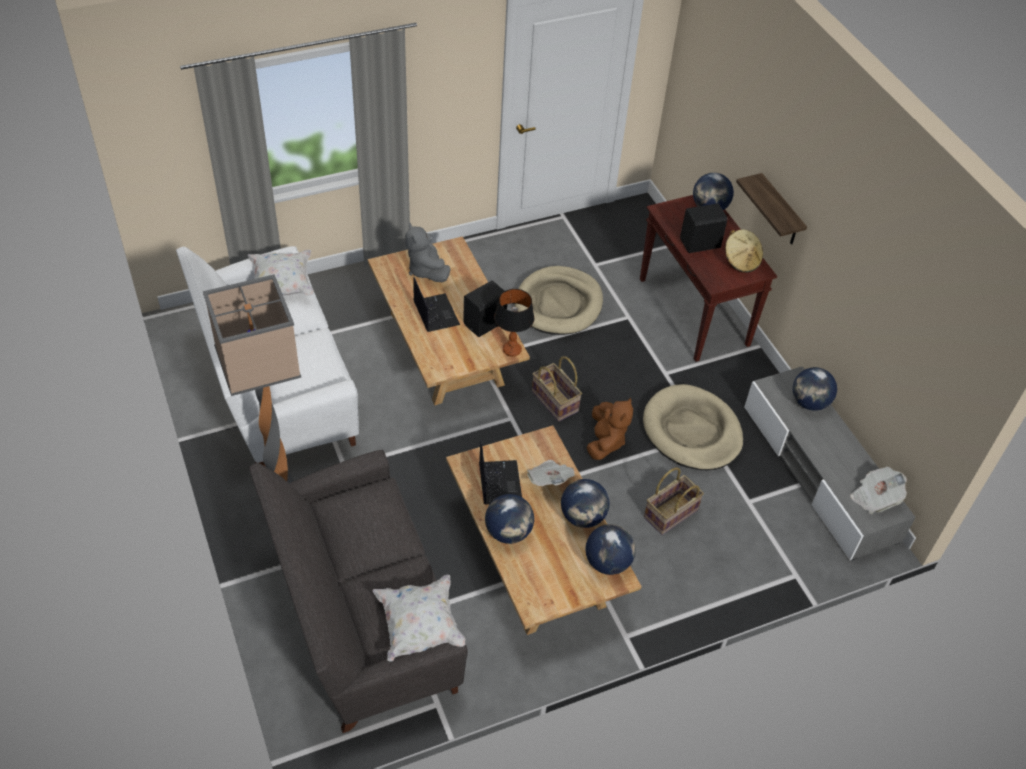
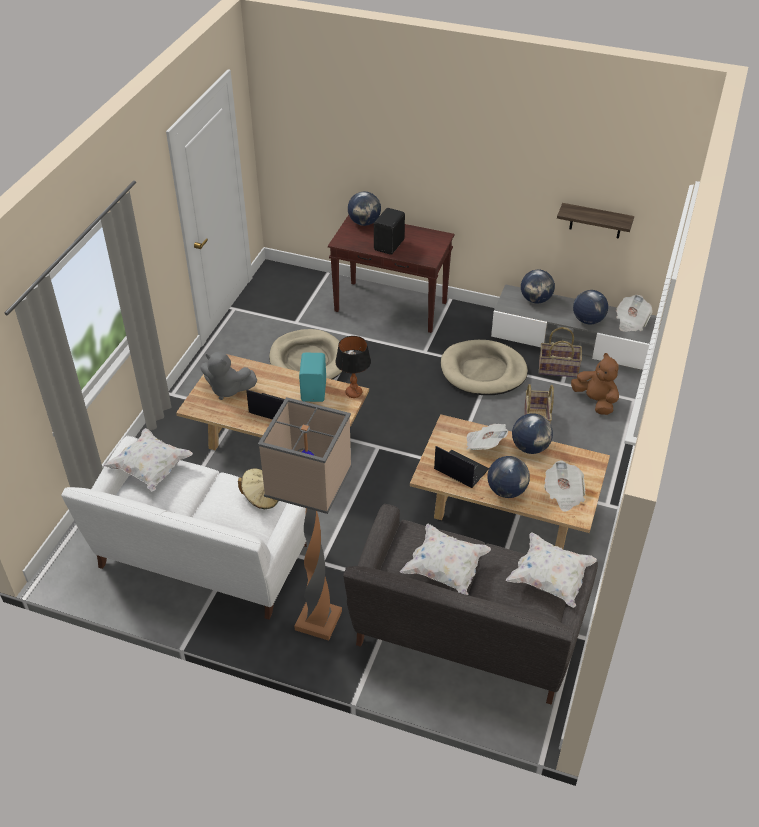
camera: 45 degrees left, 5 degrees down
(357, 541) = (445, 569): none -> white pillow
(486, 323) = (314, 390): black speaker -> turquoise speaker
(549, 579) = (563, 494): none -> newspaper
(555, 401) = (388, 416): basket -> basket (558, 368)
(605, 441) = (448, 414): brown plush toy -> brown plush toy (595, 401)
(607, 562) = (577, 458): globe -> globe (587, 320)
(741, 261) = (424, 239): beige hat -> beige hat (261, 498)
(780, 212) = (435, 186): shelf -> shelf (596, 221)

